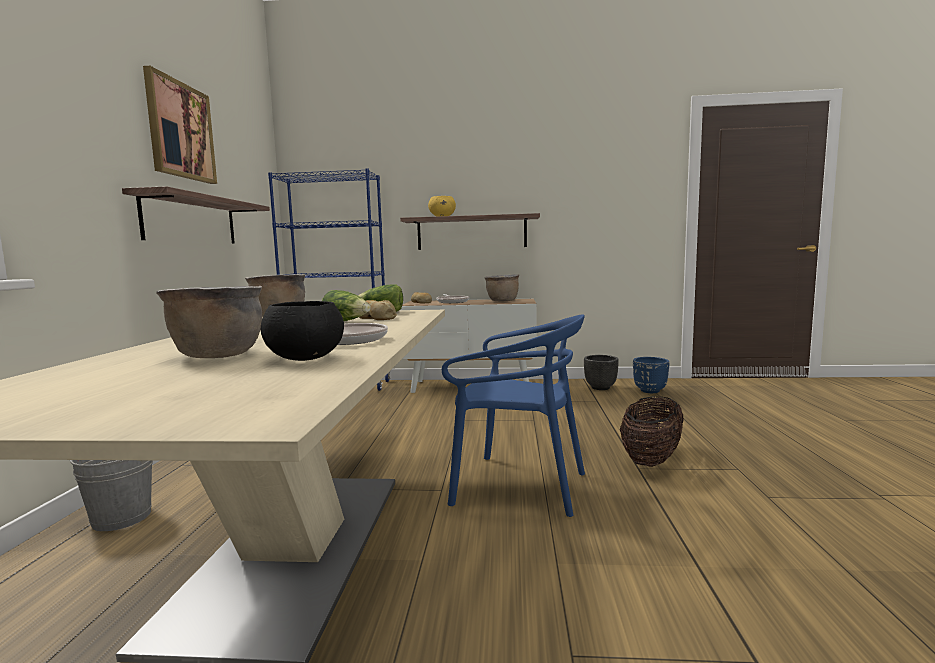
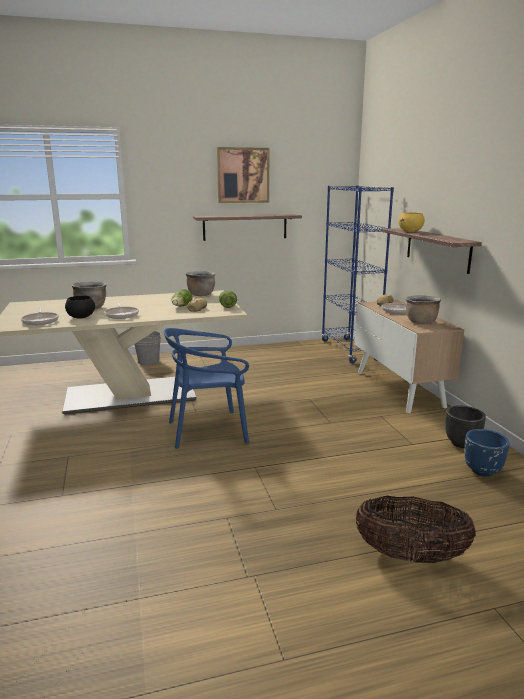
camera: 70 degrees right, 10 degrees up
(269, 384) = (40, 321): none -> frying pan
(519, 486) = (208, 430): blue chair -> blue chair turned 75 degrees clockwise
(651, 459) = (275, 472): basket -> basket (410, 555)

